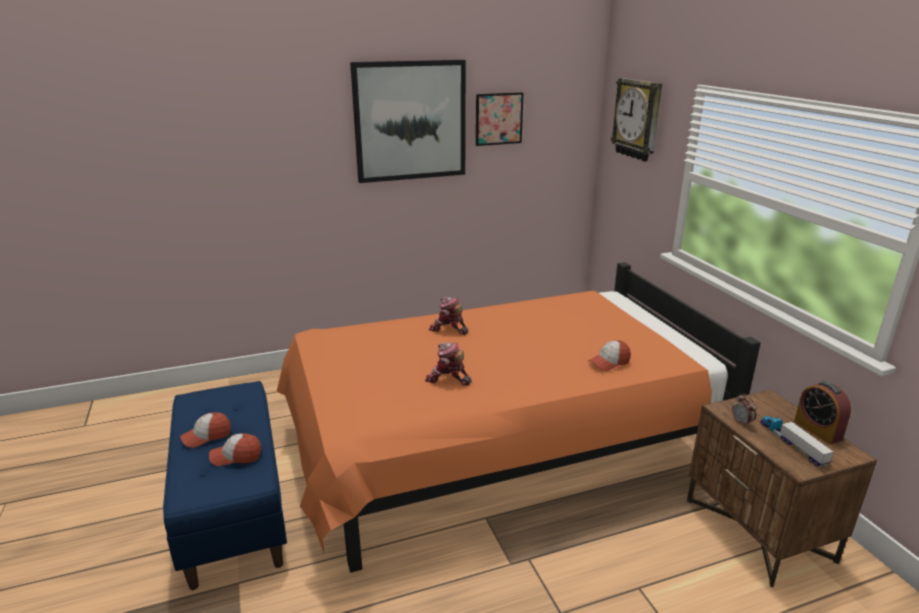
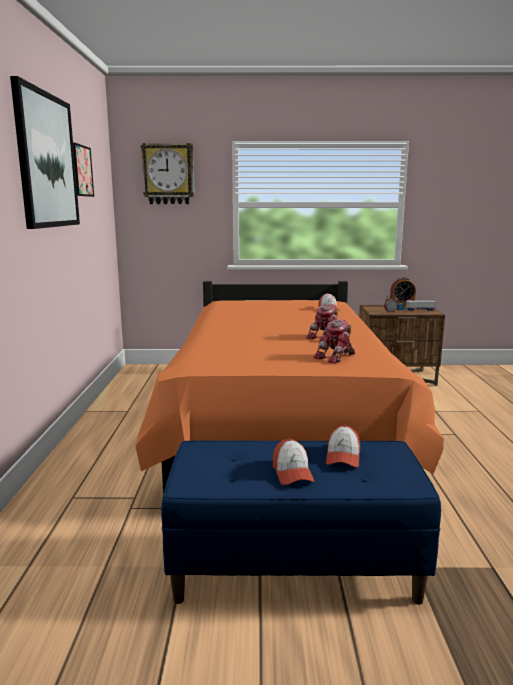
camera: 70 degrees left, 10 degrees down
(449, 329) = (238, 330): toy robot -> toy robot (336, 357)

